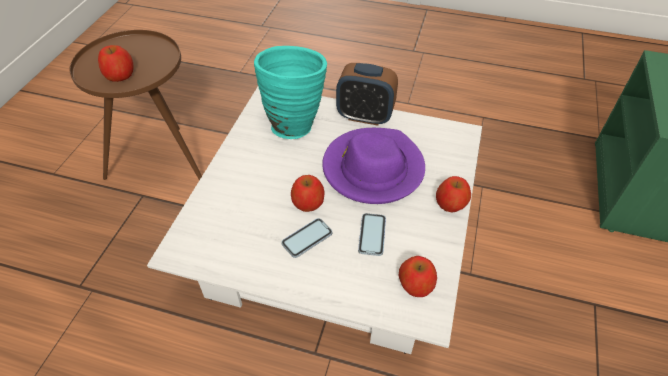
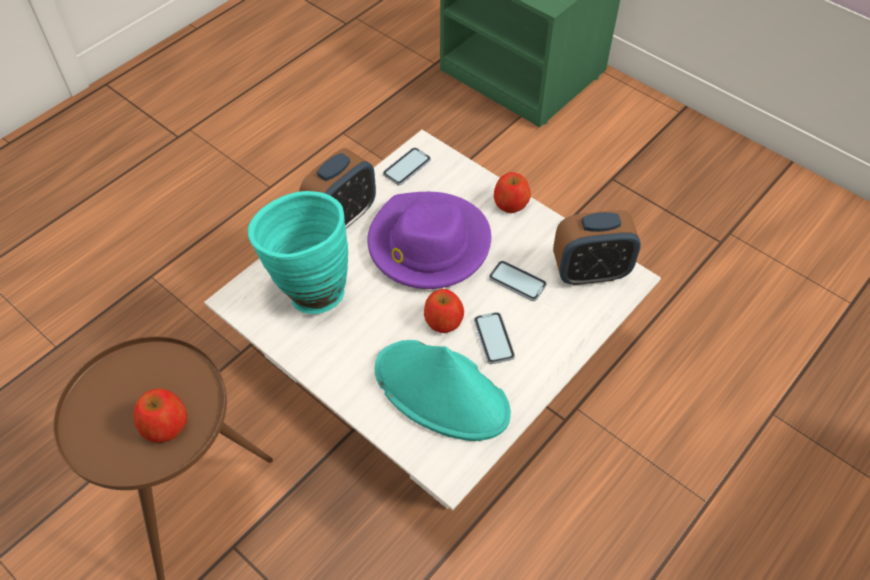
camera: 65 degrees left, 5 degrees up
(243, 224) = (442, 391): none -> turquoise hat
(416, 284) = (590, 272): apple -> alarm clock
(437, 131) = (407, 167): none -> phone

